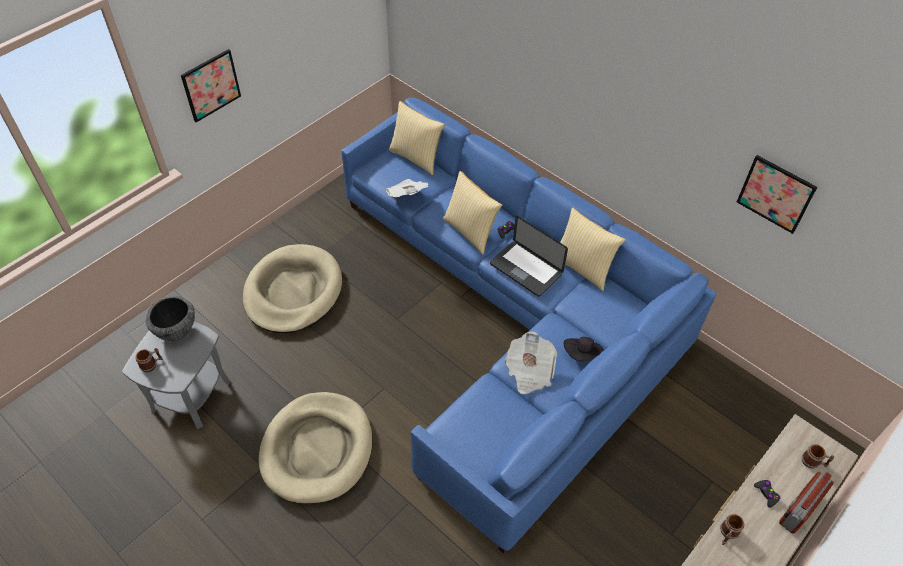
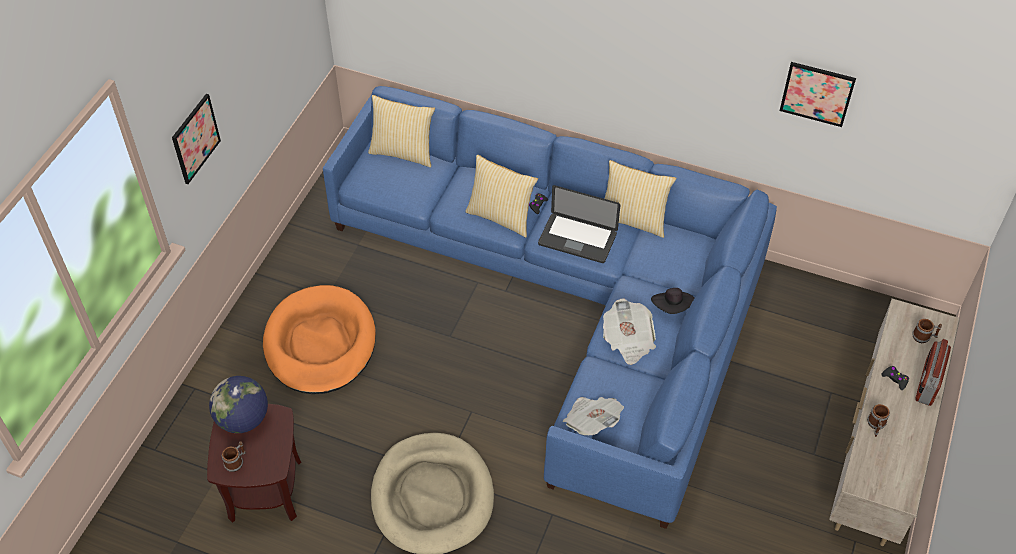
camera: 20 degrees left, 0 degrees up
(176, 331) = (243, 419): bowl -> globe
(190, 395) = (264, 489): grey side table -> brown side table
(293, 292) = (320, 343): beige dog bed -> orange dog bed
(407, 196) = (415, 198): newspaper -> newspaper (592, 422)

